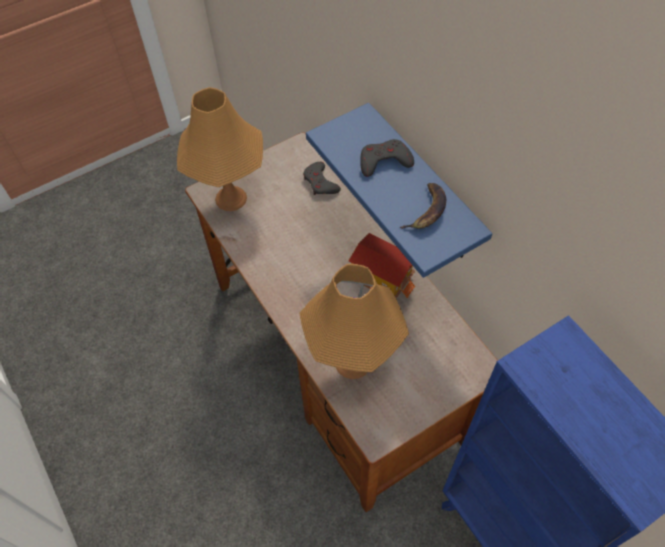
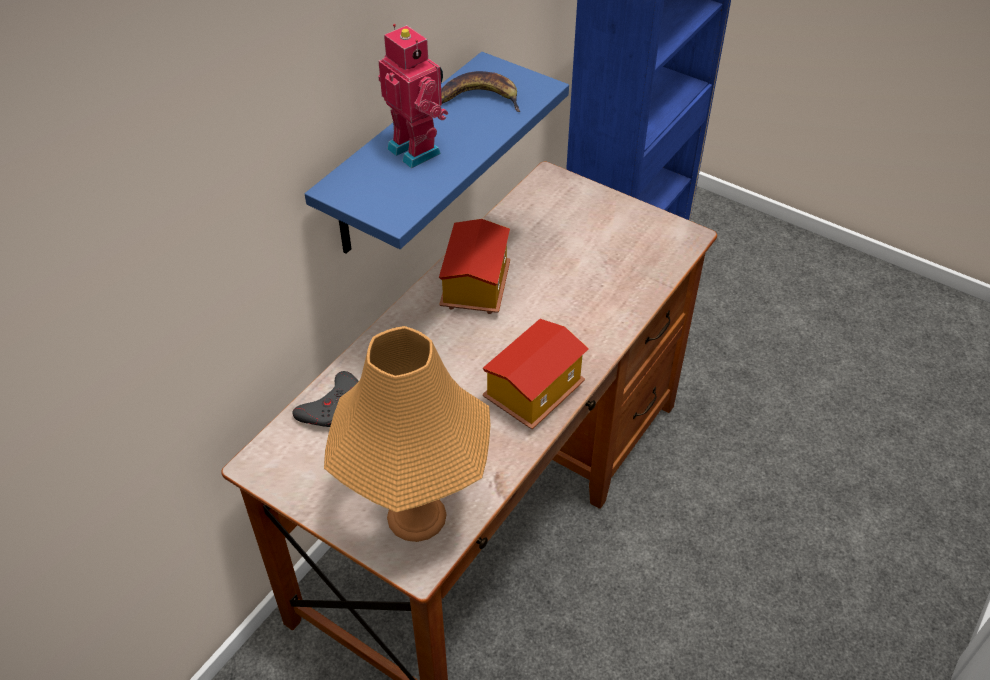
camera: 115 degrees left, 10 degrees down
(280, 276) = (533, 392): none -> toy house
(353, 362) = (611, 279): orange table lamp -> none
(384, 161) = (417, 149): grey game controller -> toy robot

